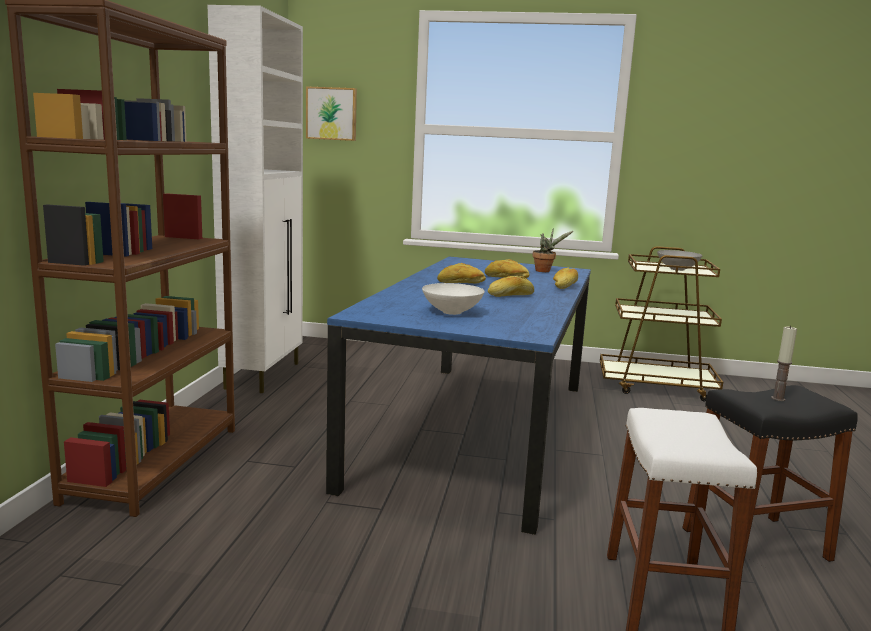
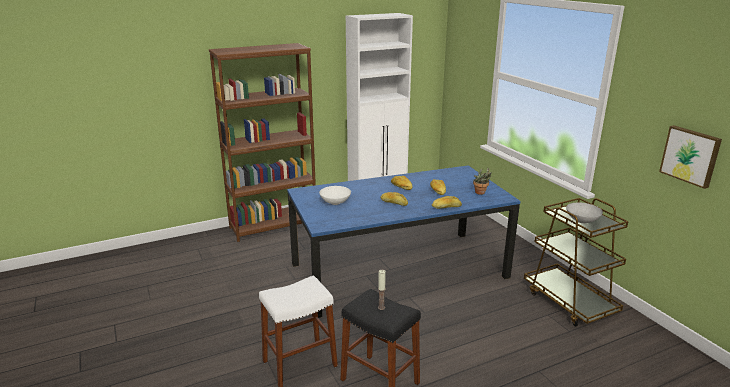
camera: 55 degrees right, 10 degrees up
(332, 114) = (460, 57): picture -> picture (690, 155)

